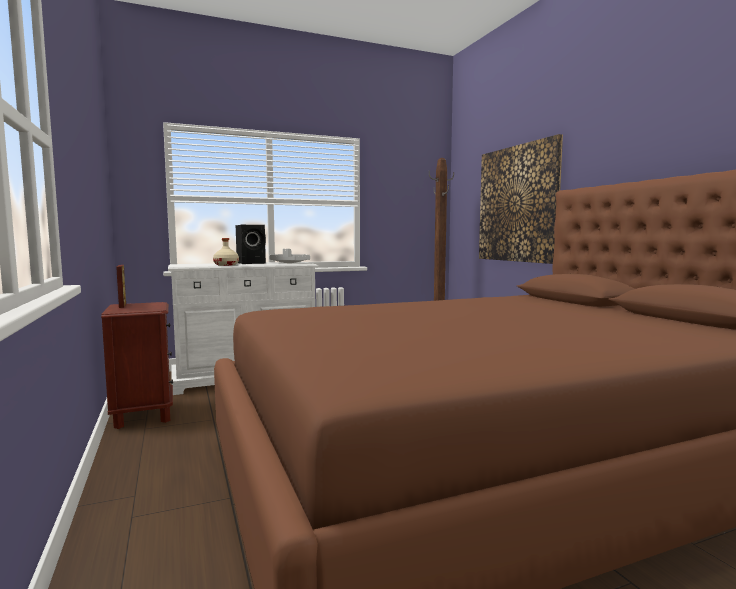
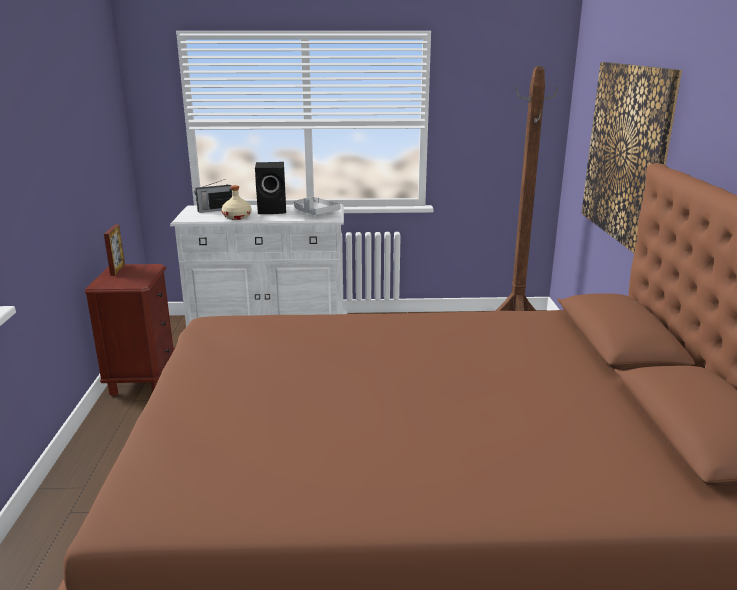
camera: 20 degrees right, 15 degrees up
(200, 264) = (214, 210): none -> radio

